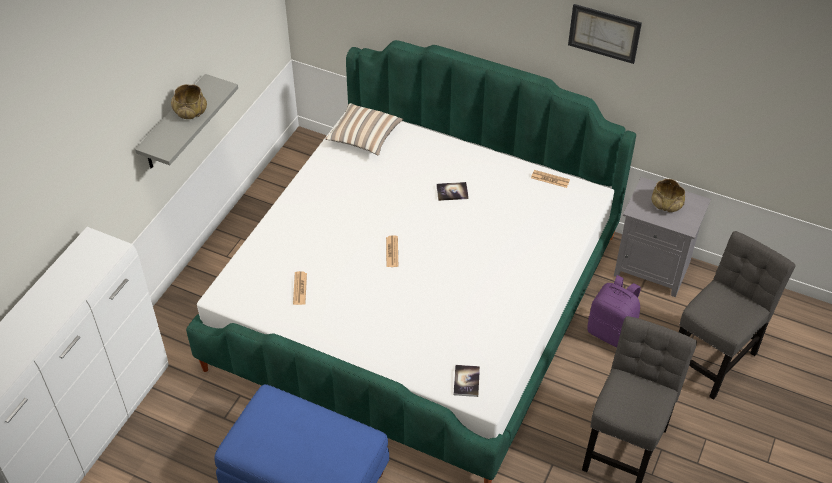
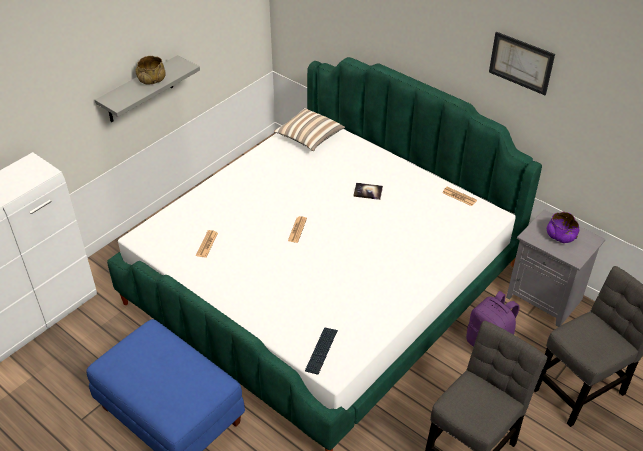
camera: 15 degrees right, 5 degrees down
(466, 381) = (321, 351): book -> keyboard
(666, 204) = (560, 236): beige bowl -> purple bowl

